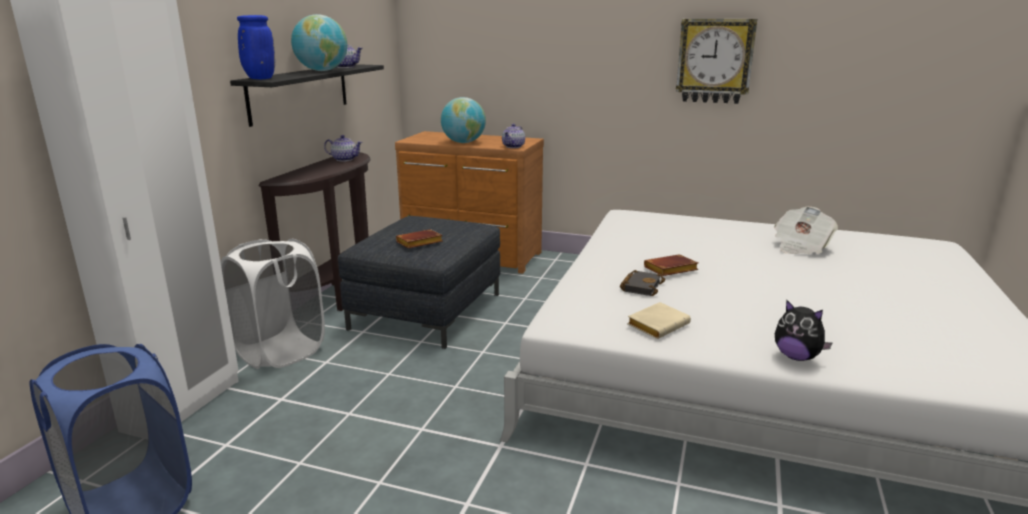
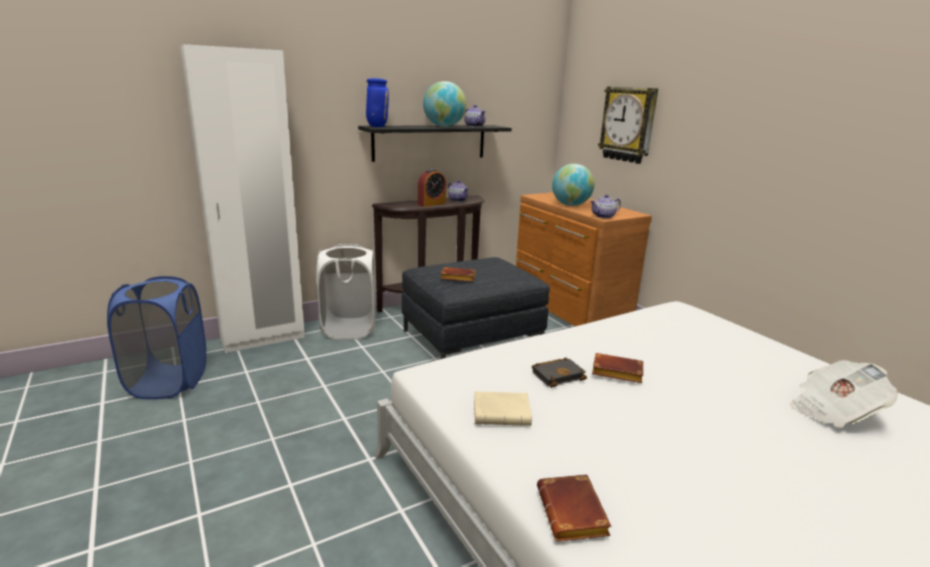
camera: 40 degrees right, 0 degrees up
(328, 168) = (431, 204): none -> alarm clock
(715, 61) = (848, 156): wall clock -> wall clock (628, 124)
(797, 357) = (574, 514): plush toy -> brown book

